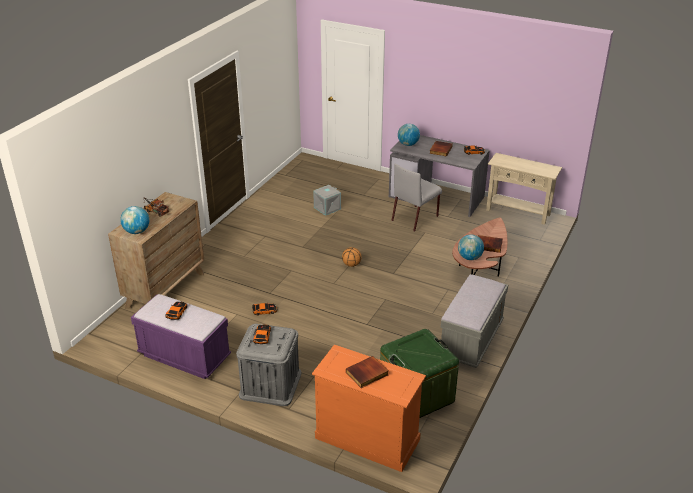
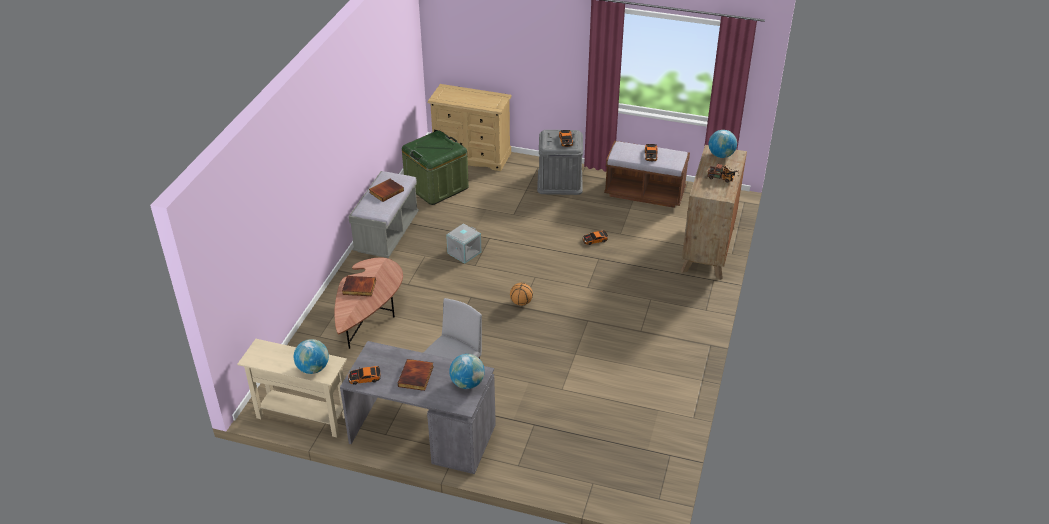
camera: 170 degrees right, 5 degrees up
(184, 356) = (644, 193): purple bench -> brown bench
(327, 208) = (578, 389): grey storage box -> grey storage box (464, 252)
(367, 374) = (470, 97): book -> book (386, 191)
(367, 438) = (472, 156): orange dresser -> beige dresser
(469, 258) = (383, 268): globe -> globe (313, 368)

